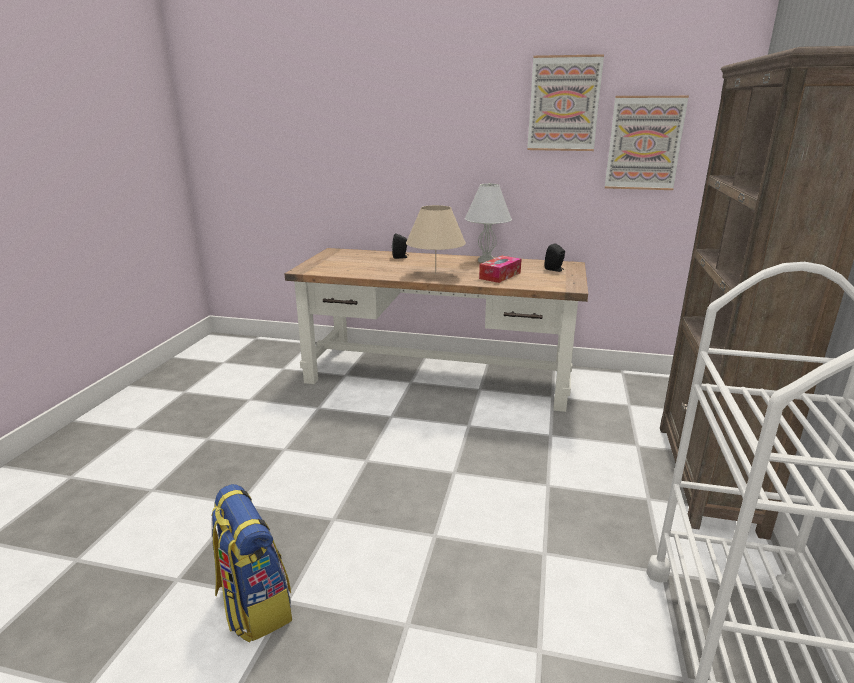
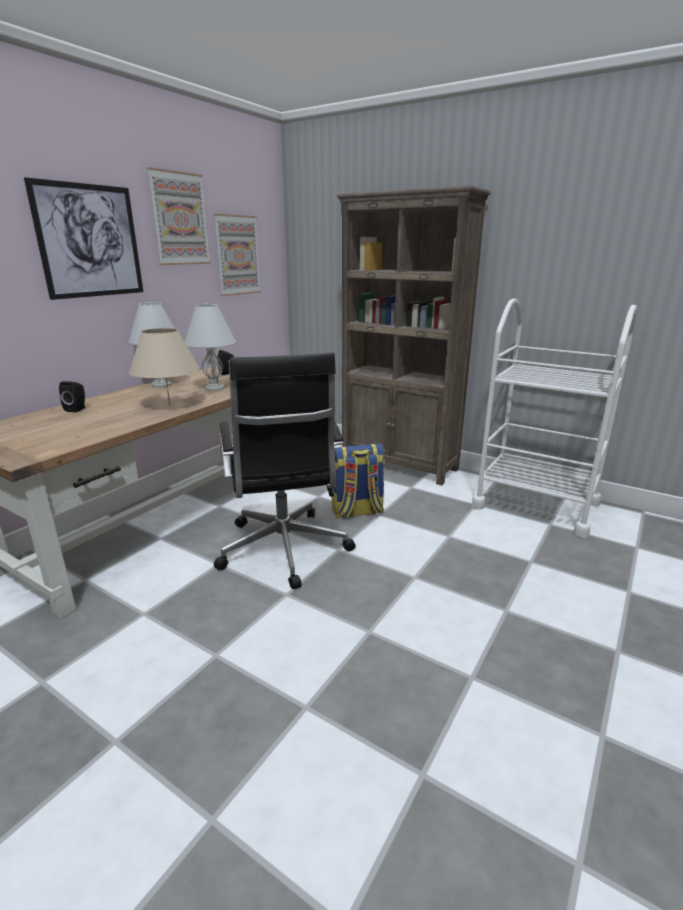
camera: 70 degrees left, 0 degrees up
(253, 605) = (473, 702): backpack -> backpack (357, 511)
(431, 441) = (284, 550): none -> black office chair
(460, 126) = (90, 241): none -> picture
(500, 275) = (215, 388): tissue box -> white table lamp

